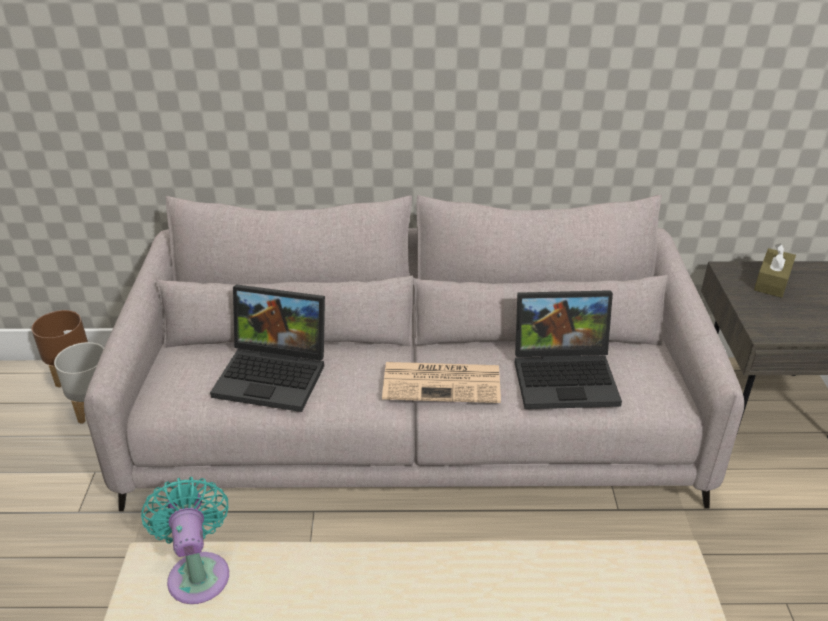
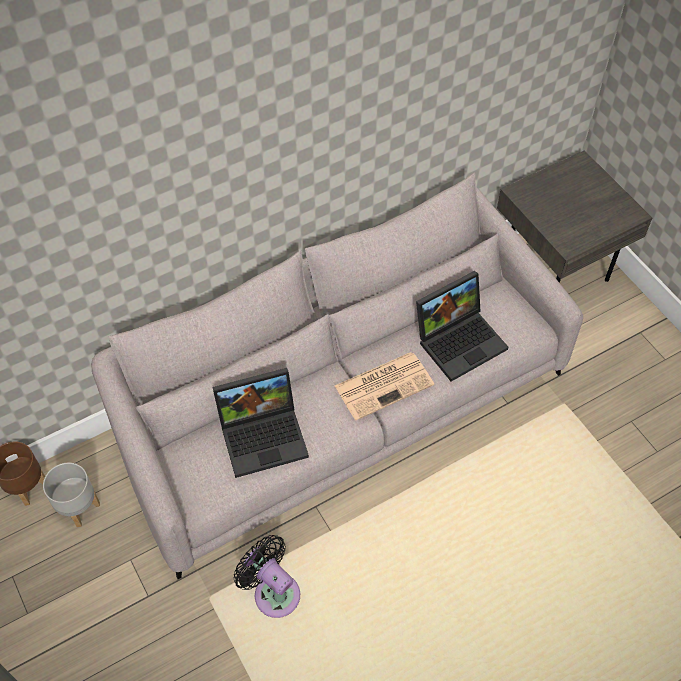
camera: 30 degrees left, 20 degrees up
(198, 572) = (273, 591): turquoise fan -> black fan
(772, 281) = (551, 192): brown tissue box -> none

